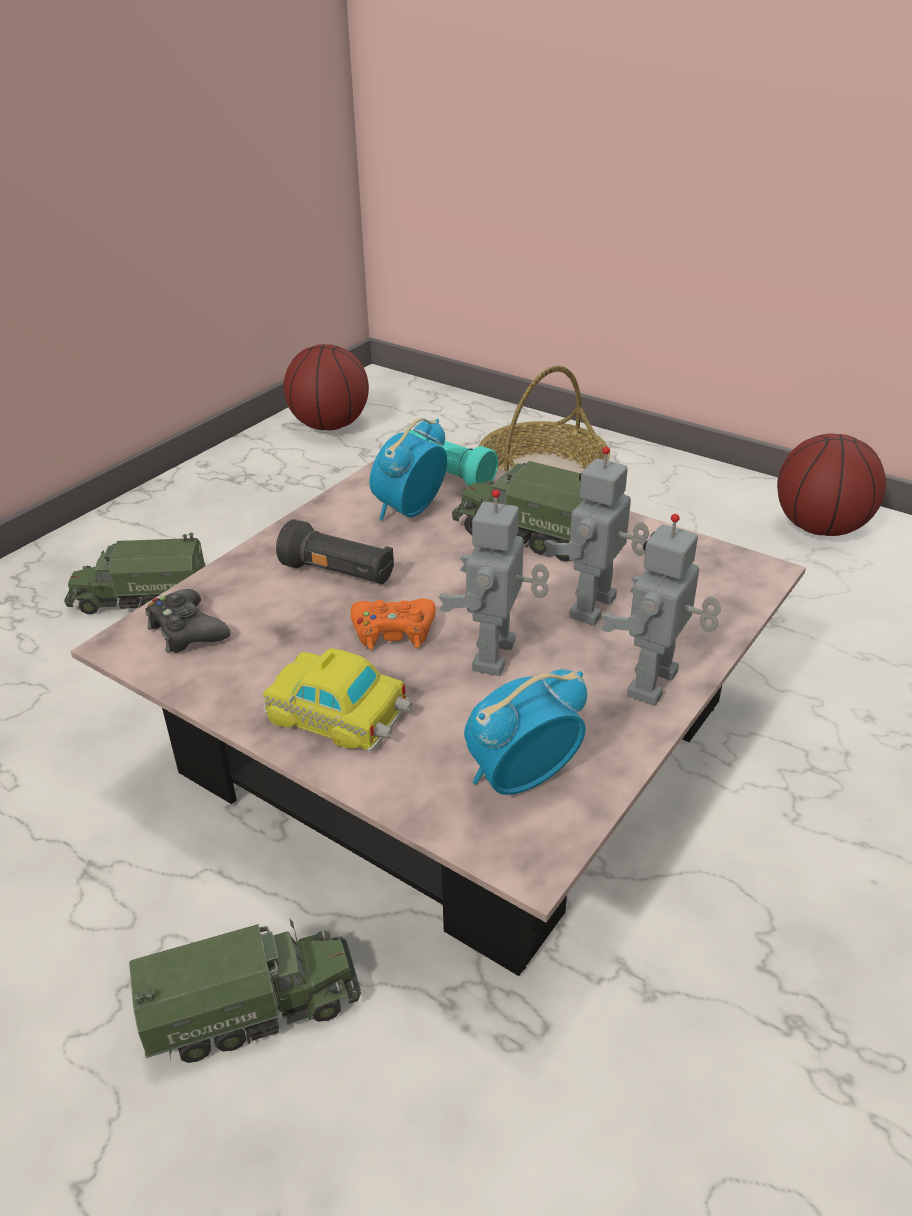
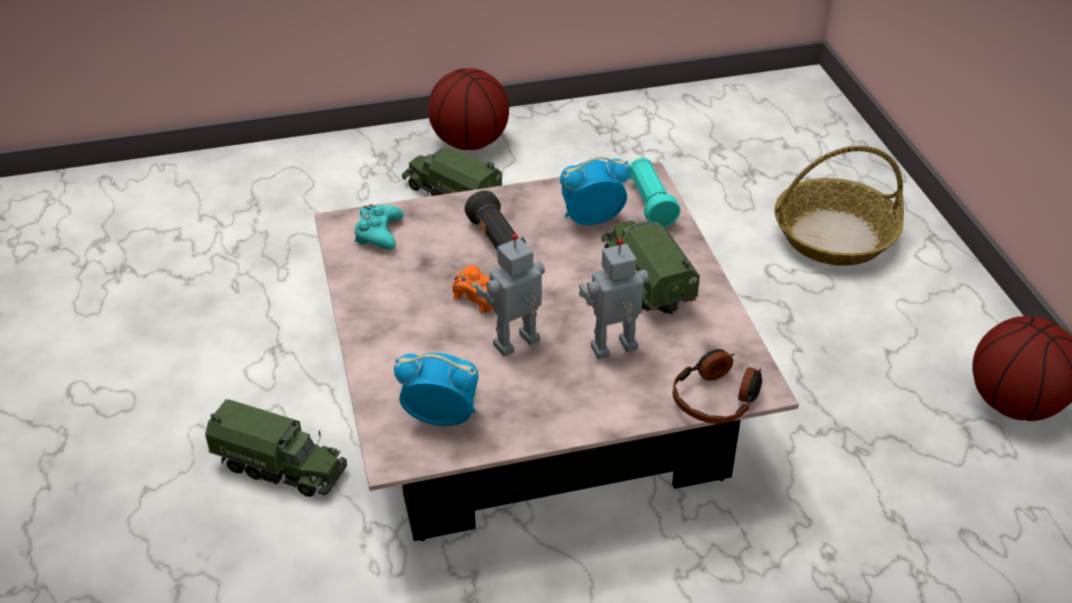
camera: 40 degrees right, 5 degrees up
(187, 631) = (378, 233): black game controller -> turquoise game controller
(329, 425) = (717, 111): basketball -> basketball (470, 142)
(340, 714) = (398, 327): toy car -> none
(656, 685) = (582, 415): toy robot -> none
(741, 598) = (717, 397): none -> headphones

